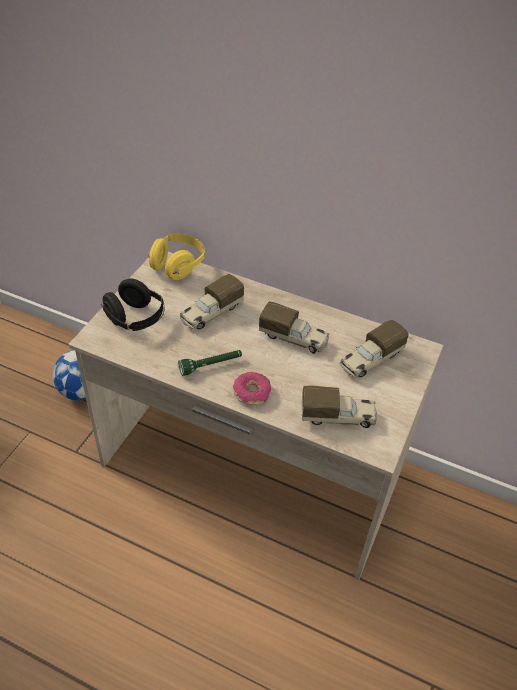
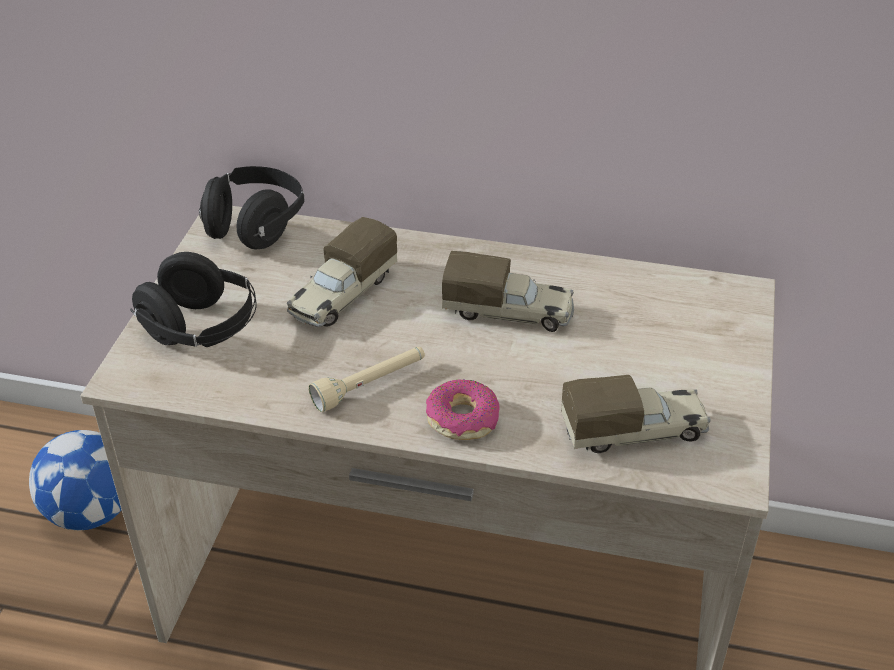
camera: 10 degrees left, 5 degrees down
(178, 266) = (255, 226): yellow headphones -> black headphones
(211, 365) = (370, 385): green flashlight -> beige flashlight
(370, 360) = (657, 325): toy truck -> none

